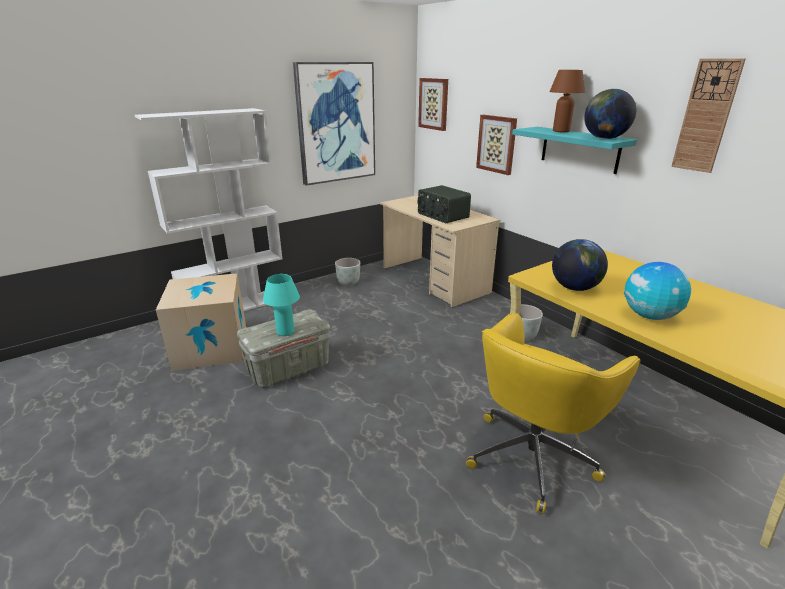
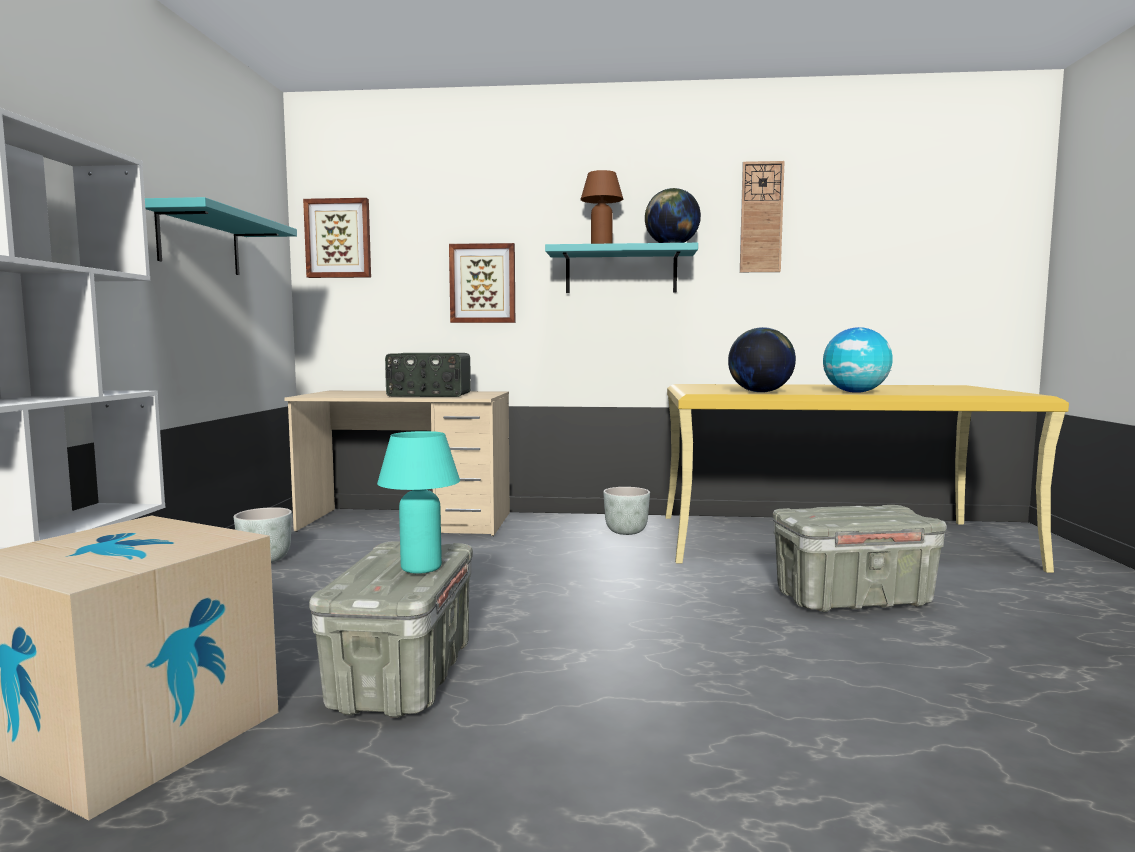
camera: 50 degrees left, 20 degrees down
(336, 123) = (200, 242): picture -> turquoise shelf
(533, 454) = (852, 599): yellow office chair -> grey storage box

